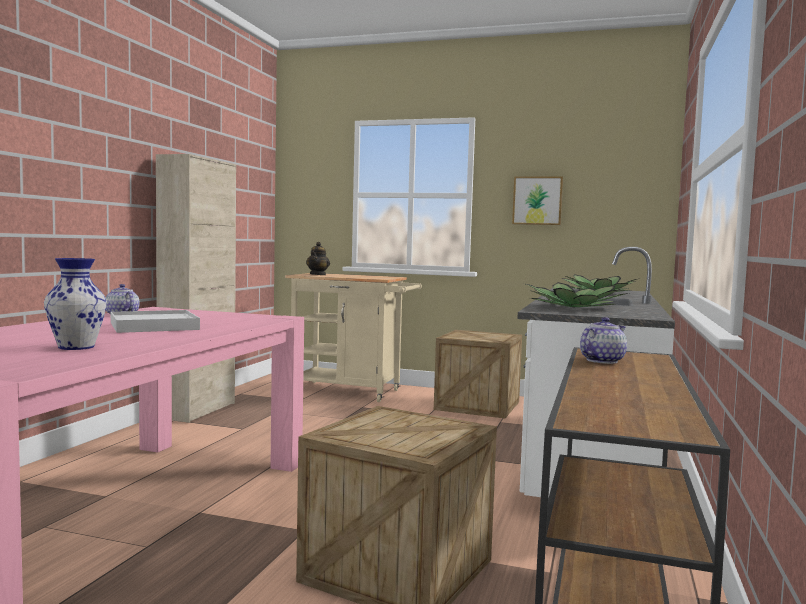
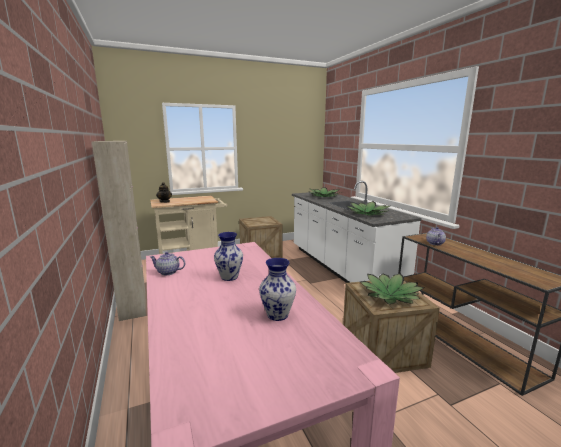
camera: 40 degrees left, 10 degrees up
(154, 326) = (229, 277): white tray -> vase
(399, 432) = (390, 295): none -> potted plant
(537, 201) = (268, 150): picture -> none

